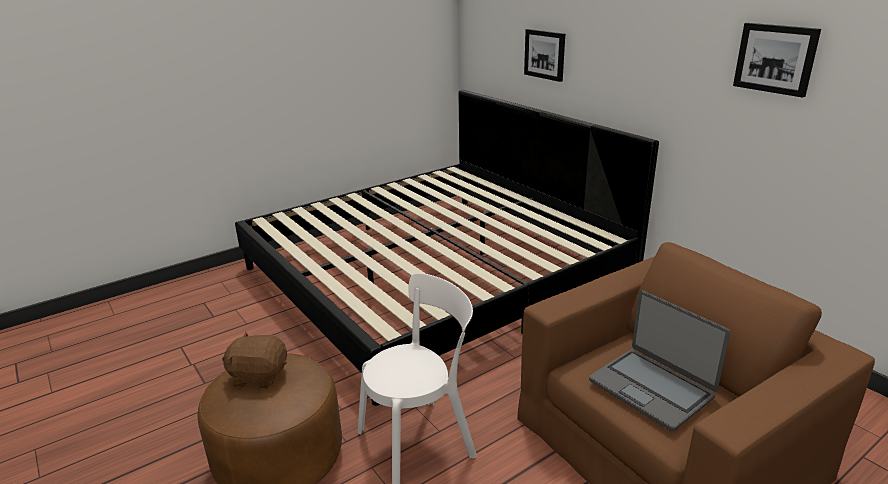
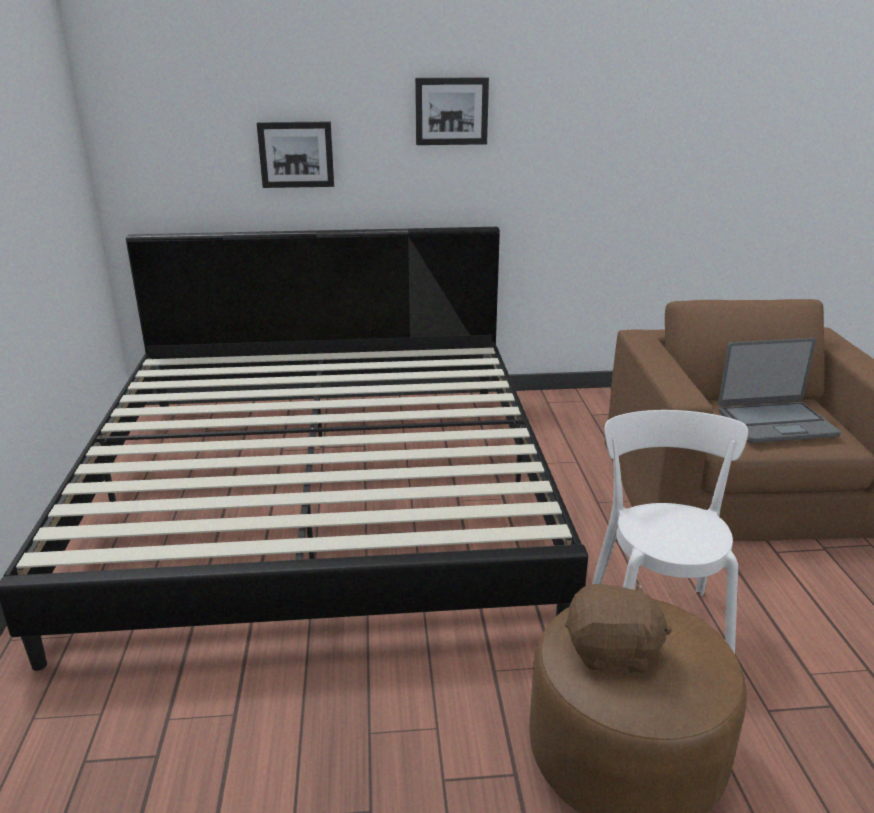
camera: 60 degrees left, 0 degrees up
(258, 376) = (612, 651): brown plush toy -> brown plush toy turned 120 degrees counterclockwise
(775, 58) = (610, 117): picture -> picture (451, 111)

